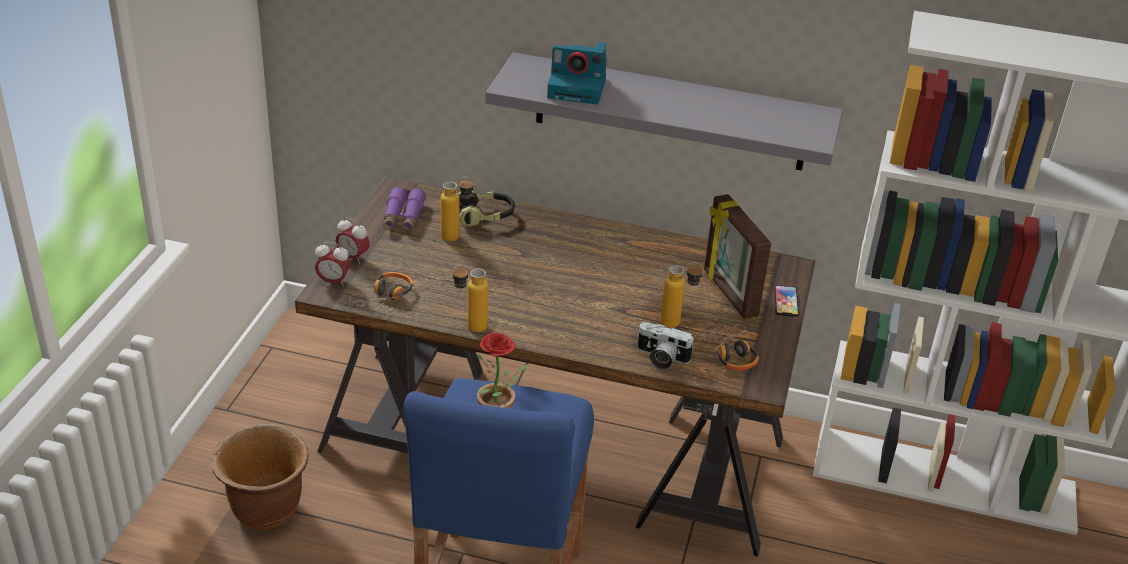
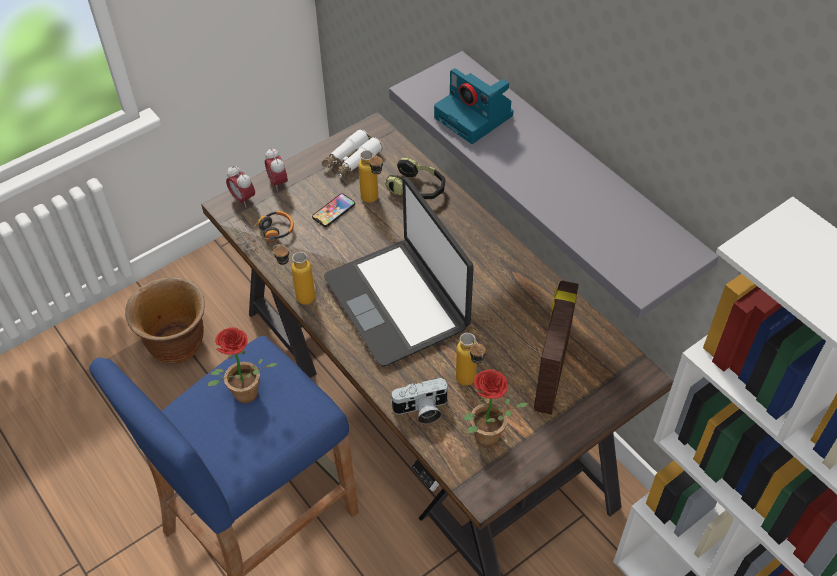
camera: 40 degrees right, 15 degrees up
(403, 217) = (351, 160): purple binoculars -> white binoculars
(559, 297) = (398, 302): none -> laptop
(661, 358) = (421, 410): camera -> camera turned 75 degrees counterclockwise
(730, 354) = (486, 440): headphones -> potted plant
(786, 302) = (595, 412): phone -> phone (333, 211)

